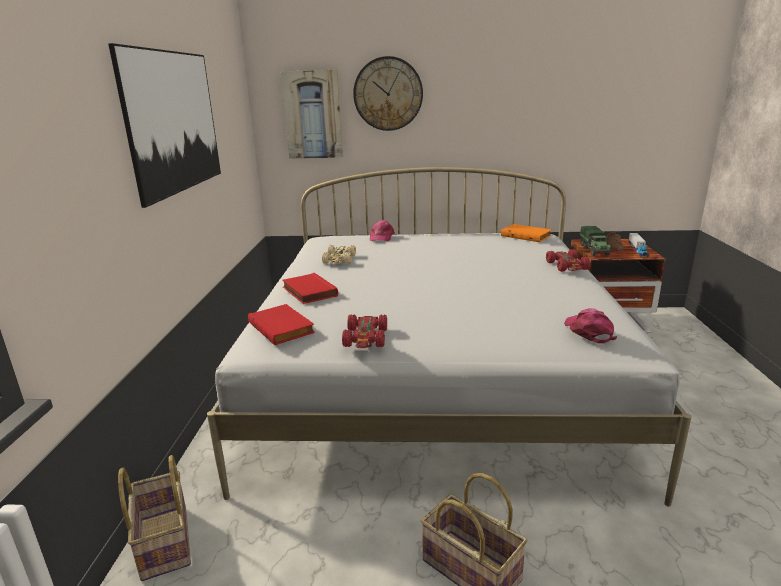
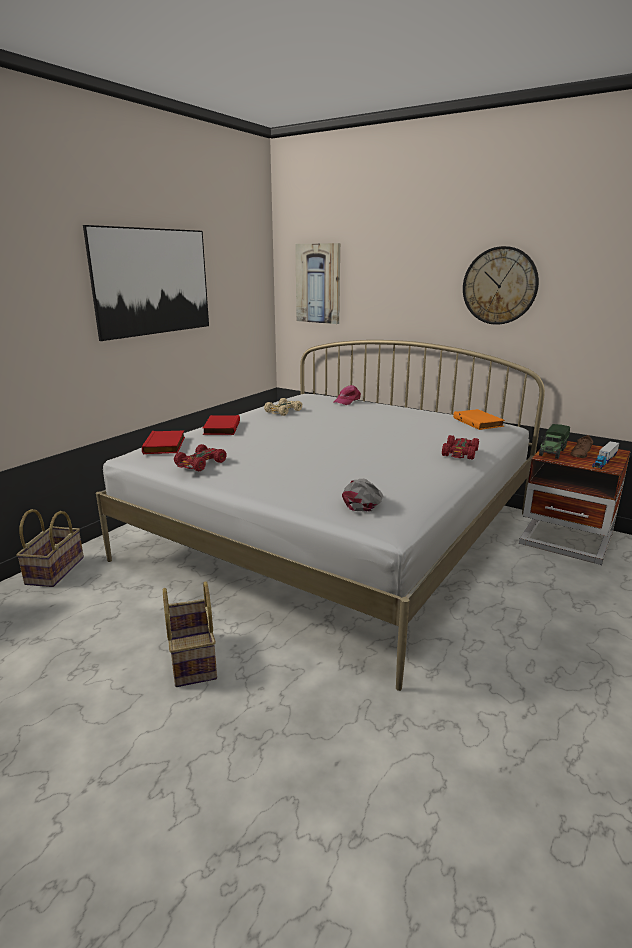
camera: 30 degrees right, 0 degrees up
(388, 94) = (380, 267): wall clock -> wall clock (500, 286)
(588, 331) = (363, 501): pink cap -> grey cap

